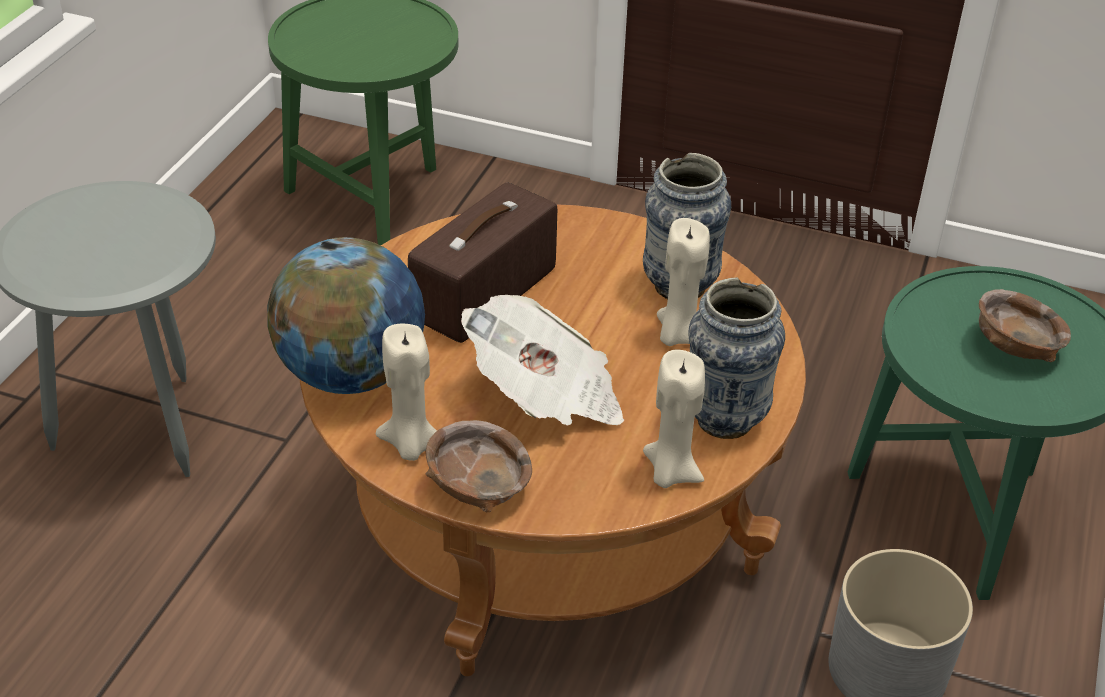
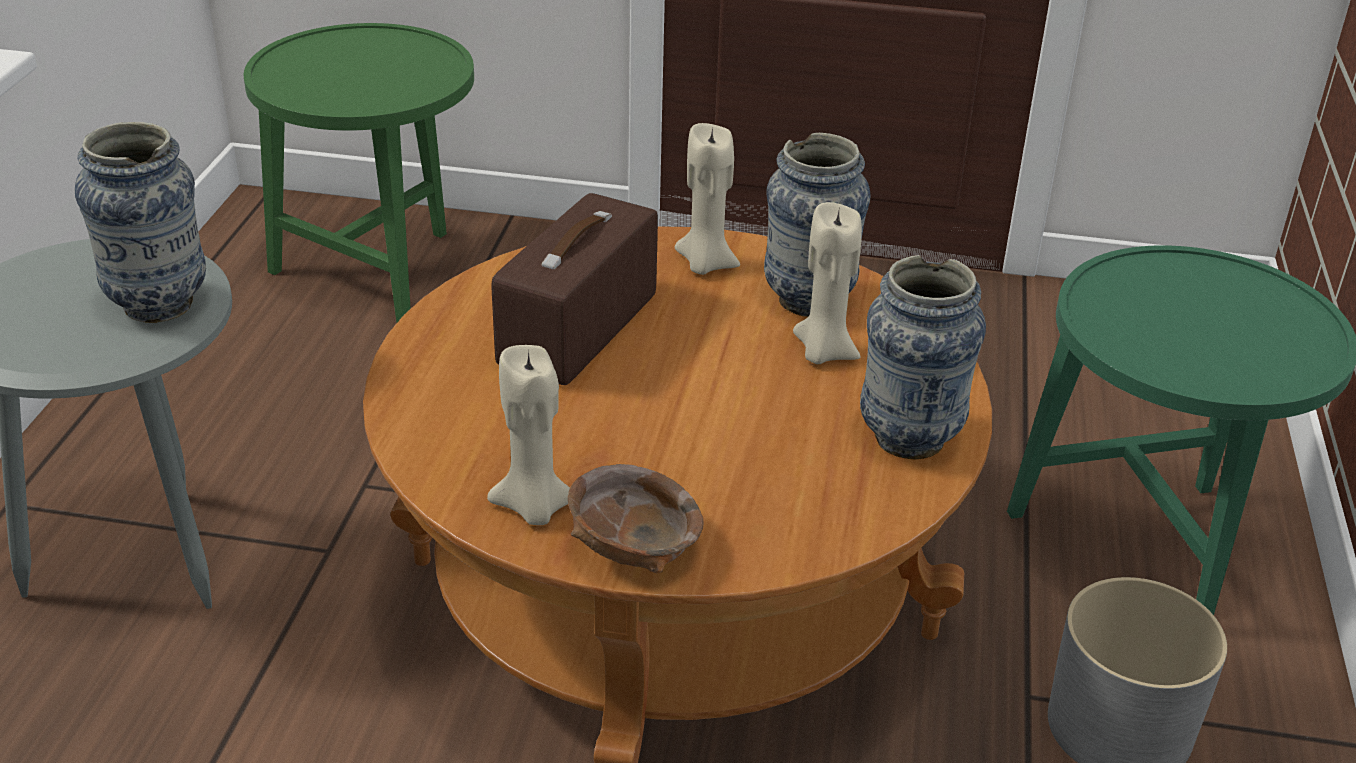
camera: 10 degrees left, 5 degrees down
(157, 246) = (159, 305): none -> vase
(351, 374) = (437, 434): globe -> none
(546, 396) = (687, 435): newspaper -> none
(670, 473) = (864, 504): beige candle -> beige candle (705, 264)
(1014, 347) = (1213, 325): brown bowl -> none

